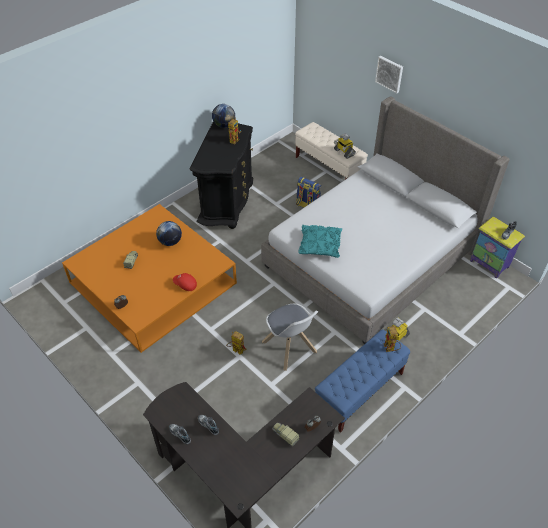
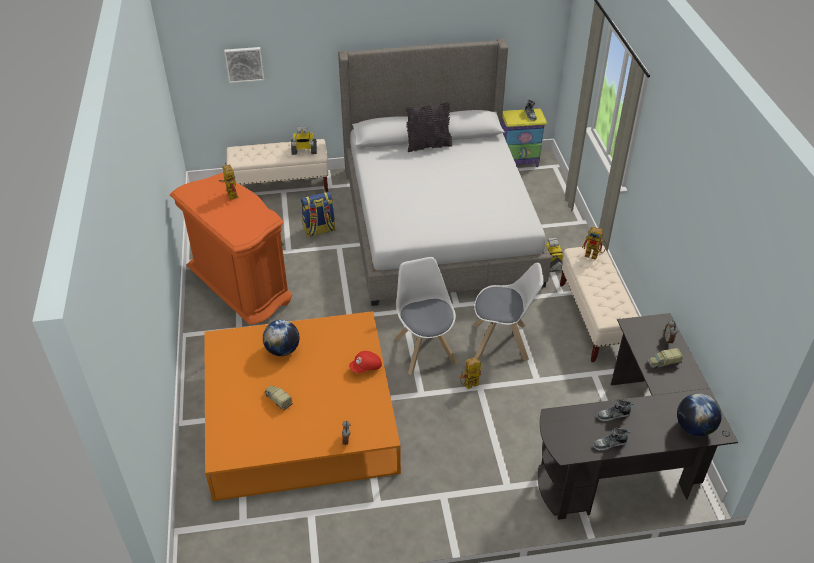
camera: 55 degrees left, 5 degrees down
(224, 125) = (193, 190): globe -> globe (694, 427)
(226, 203) = (241, 289): black dresser -> orange dresser
(250, 311) = (425, 348): none -> chair
(320, 245) = (435, 226): turquoise pillow -> none
(359, 391) = (594, 320): blue bench -> beige bench
(389, 73) = (328, 26): picture -> picture (244, 64)
(401, 199) = (428, 145): none -> black pillow

